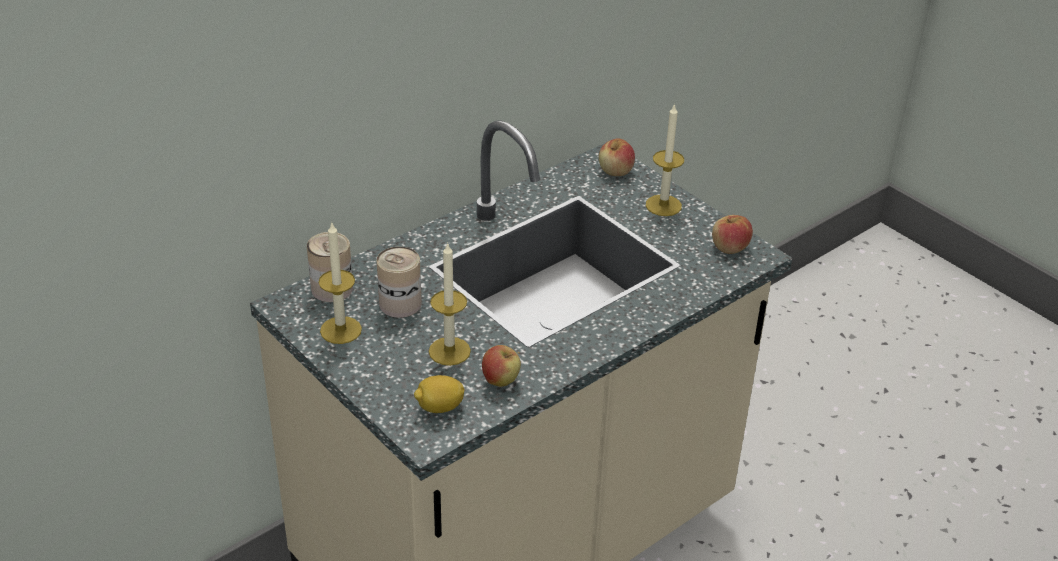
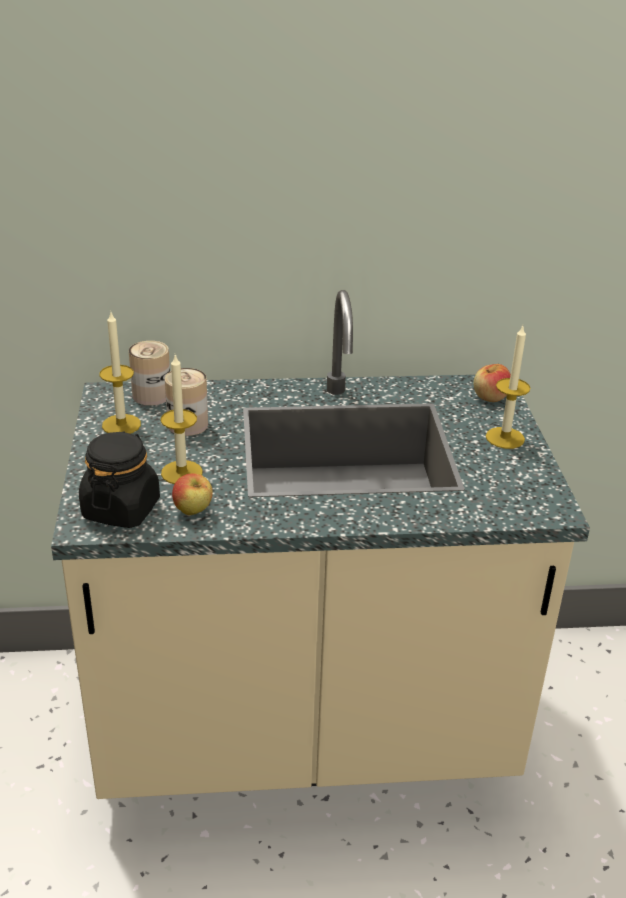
camera: 35 degrees right, 5 degrees down
(439, 407) = (121, 509): lemon -> black jar
(729, 247) = (531, 494): apple -> none

